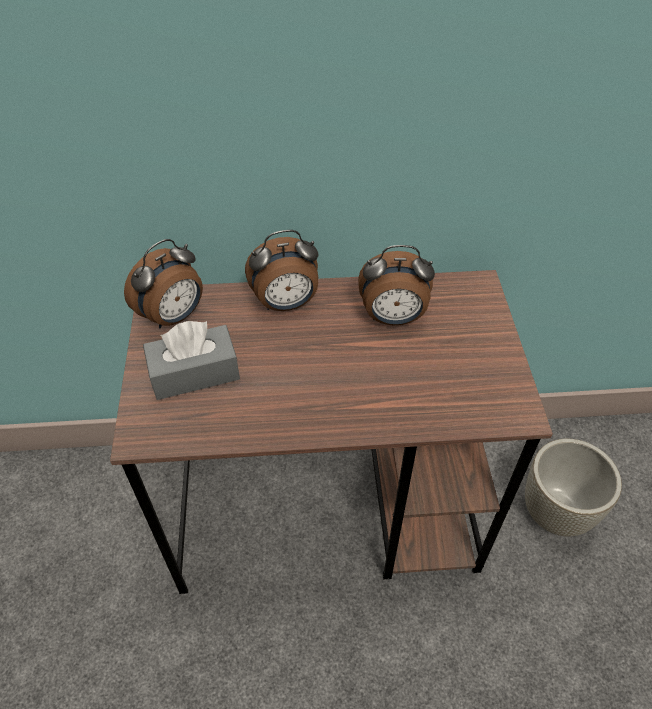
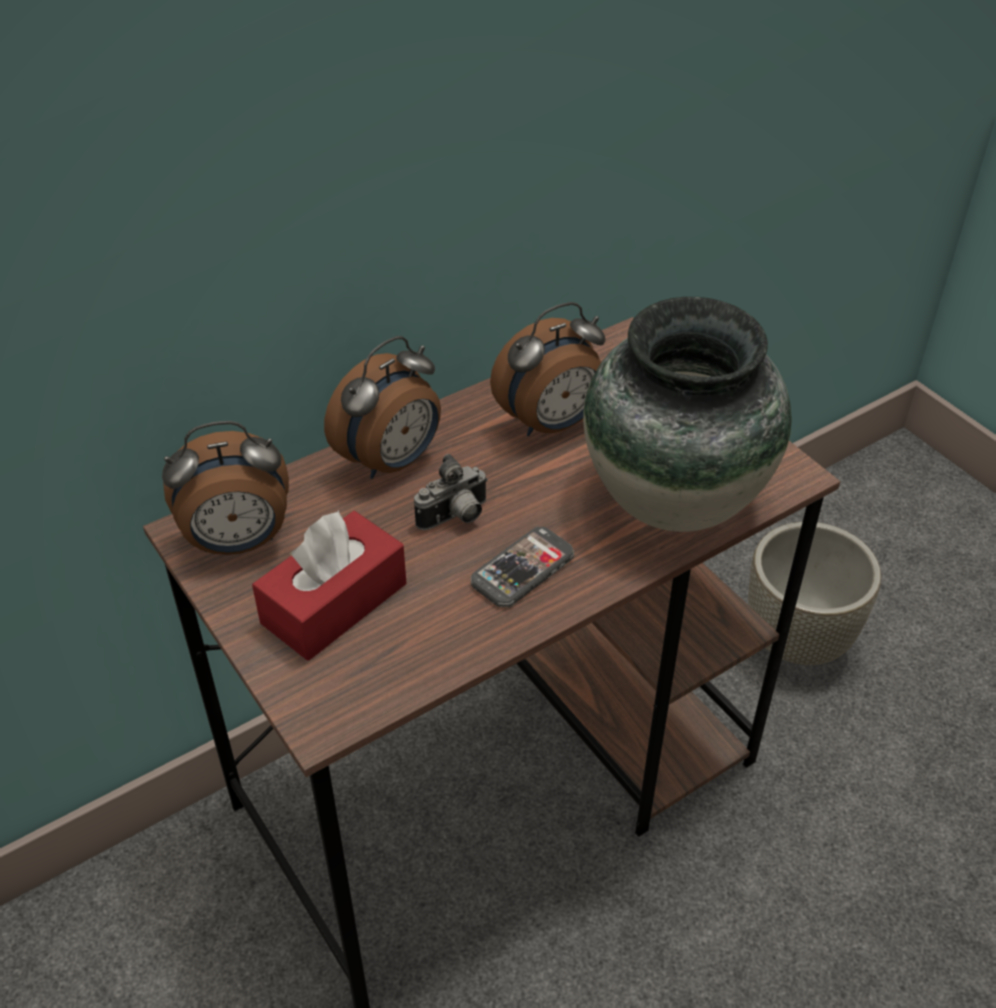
camera: 30 degrees left, 5 degrees down
(174, 317) = (238, 542): alarm clock -> alarm clock turned 60 degrees clockwise
(194, 373) = (334, 603): grey tissue box -> red tissue box
(295, 352) = (455, 518): none -> camera
(308, 400) = (522, 569): none -> phone
(433, 398) = (676, 499): none -> vase

